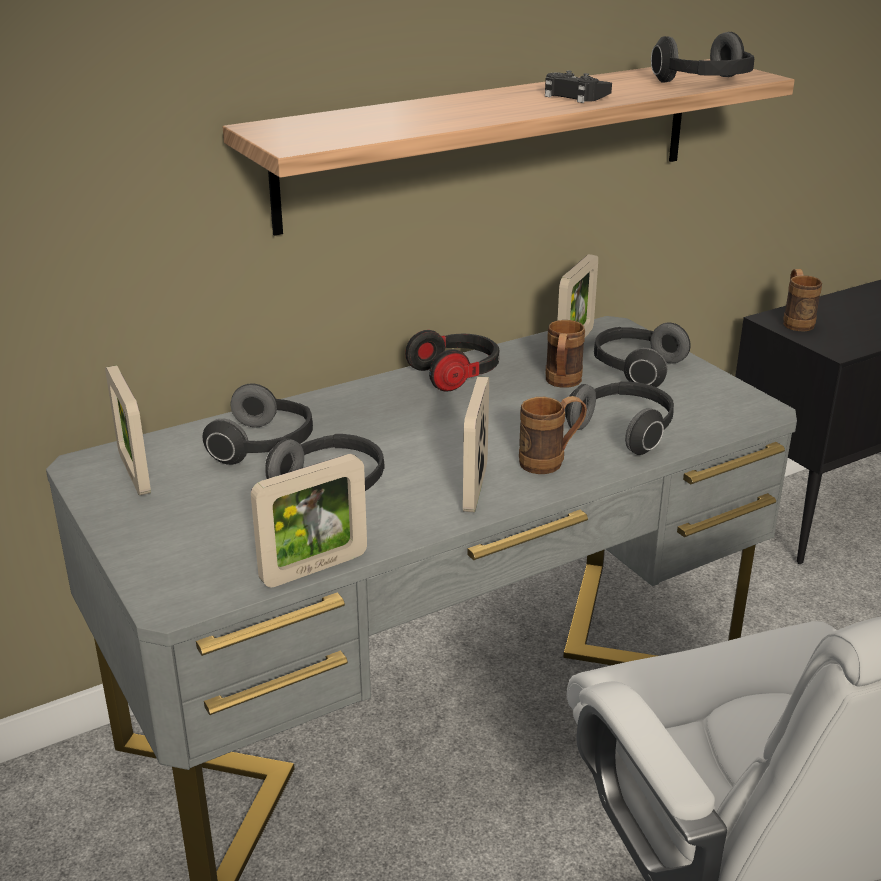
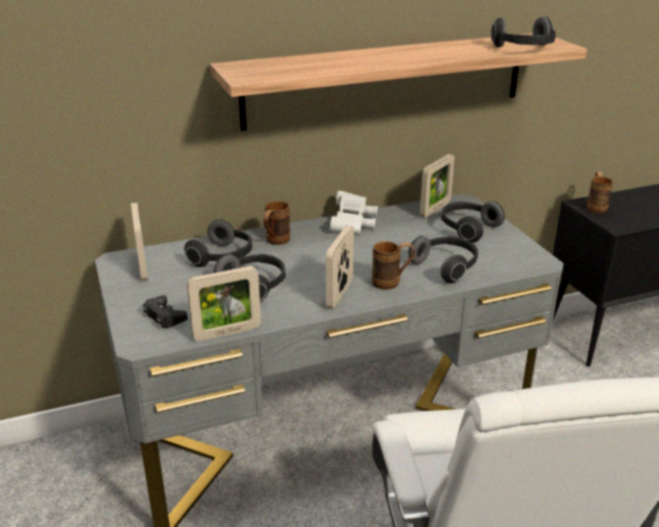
camera: 10 degrees right, 0 degrees up
(456, 375) = (353, 224): headphones -> white binoculars
(561, 384) = (417, 234): brown mug -> brown mug (275, 242)
(574, 96) = (434, 54): black game controller -> black game controller (164, 317)

